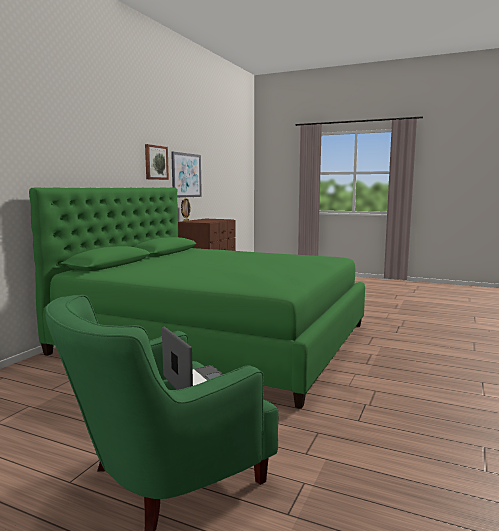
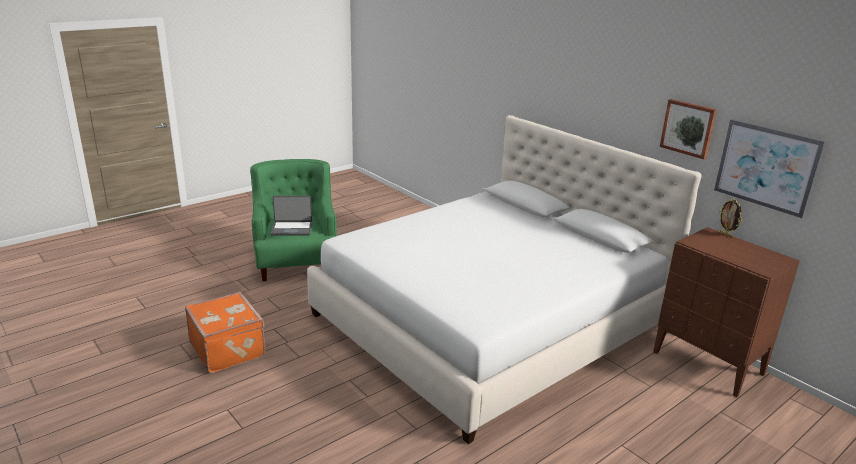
camera: 115 degrees right, 15 degrees up
(216, 338) = (489, 320): green bed -> white bed
(431, 431) = (229, 349): none -> orange suitcase

